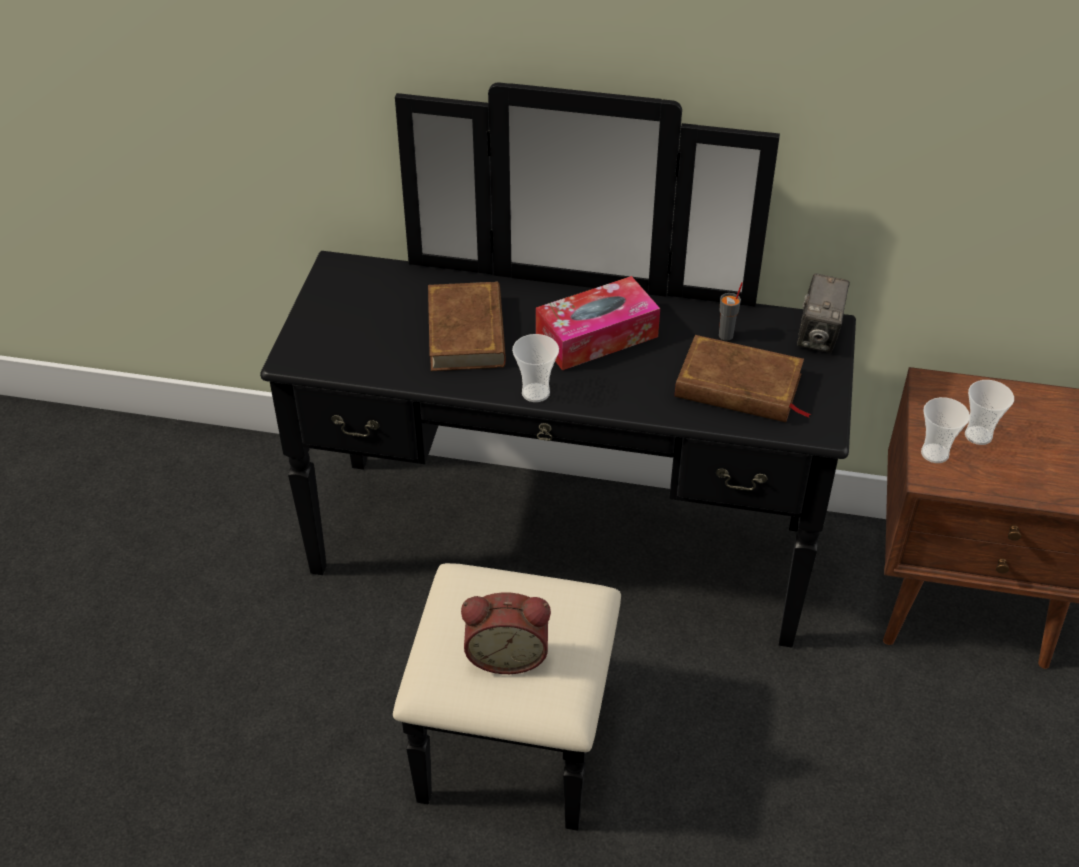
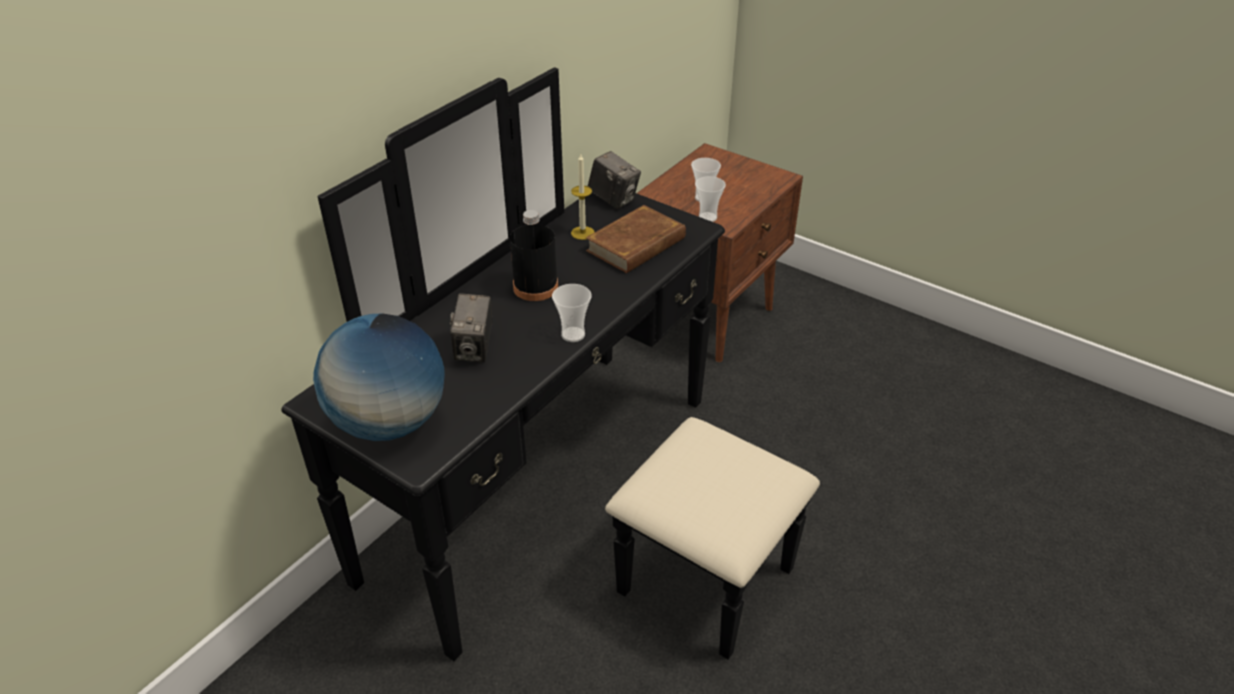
camera: 65 degrees left, 5 degrees down
(333, 321) = (389, 422): none -> globe
(467, 332) = (474, 349): brown book -> camera
(507, 654) = (731, 487): alarm clock -> none
(596, 336) = (535, 287): tissue box -> black bottle
(726, 335) = (582, 233): grey cup -> candle

